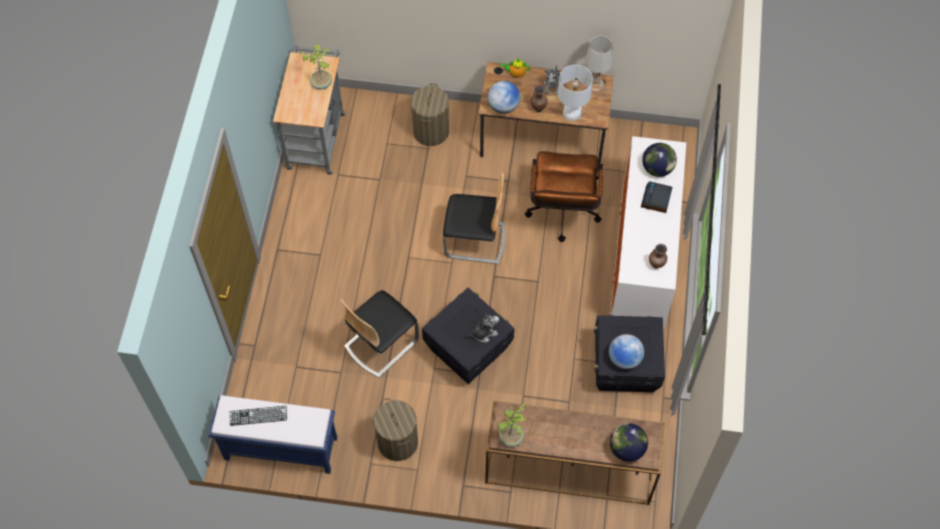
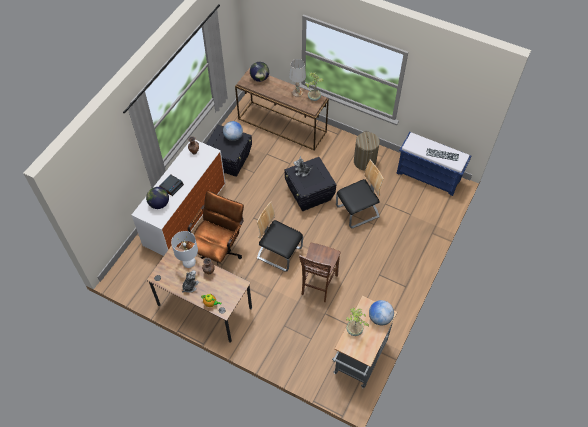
camera: 160 degrees left, 5 degrees down
(402, 213) = (318, 285): none -> brown chair
(431, 131) = (277, 338): laundry basket -> none
(503, 106) = (231, 281): globe -> globe (380, 318)
(596, 84) = (161, 277): white table lamp -> white table lamp (297, 92)

